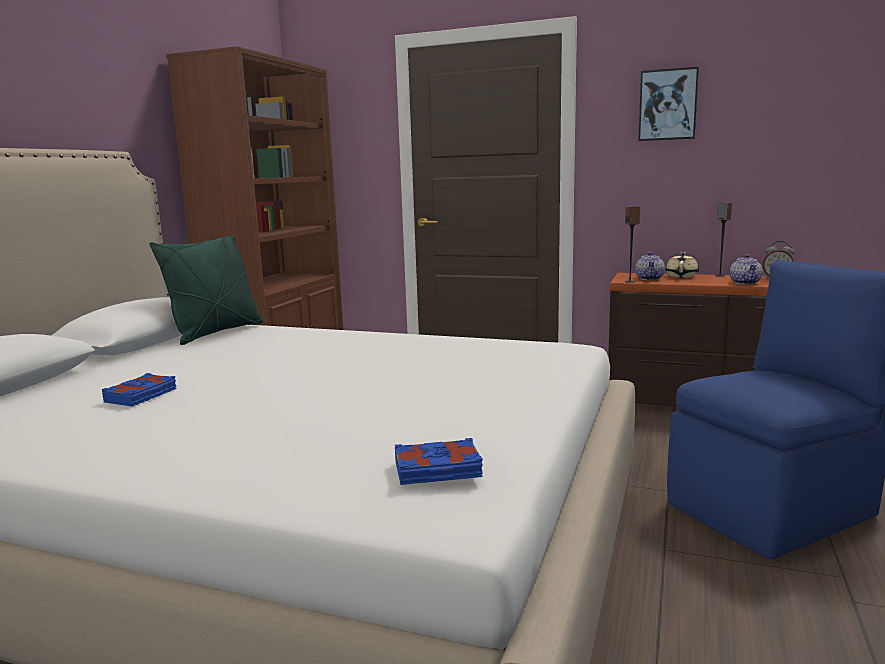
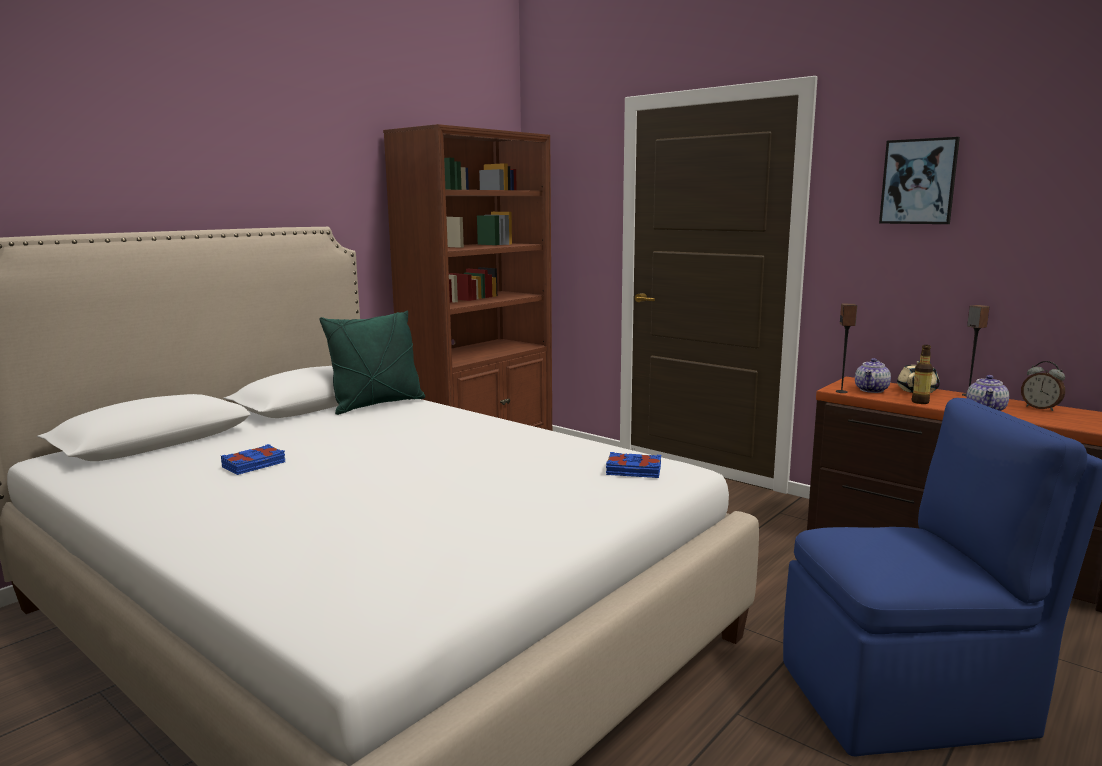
camera: 20 degrees right, 0 degrees up
(438, 470) = (385, 587): blue book -> blue book (633, 471)
(694, 282) = (920, 402): none -> bottle

